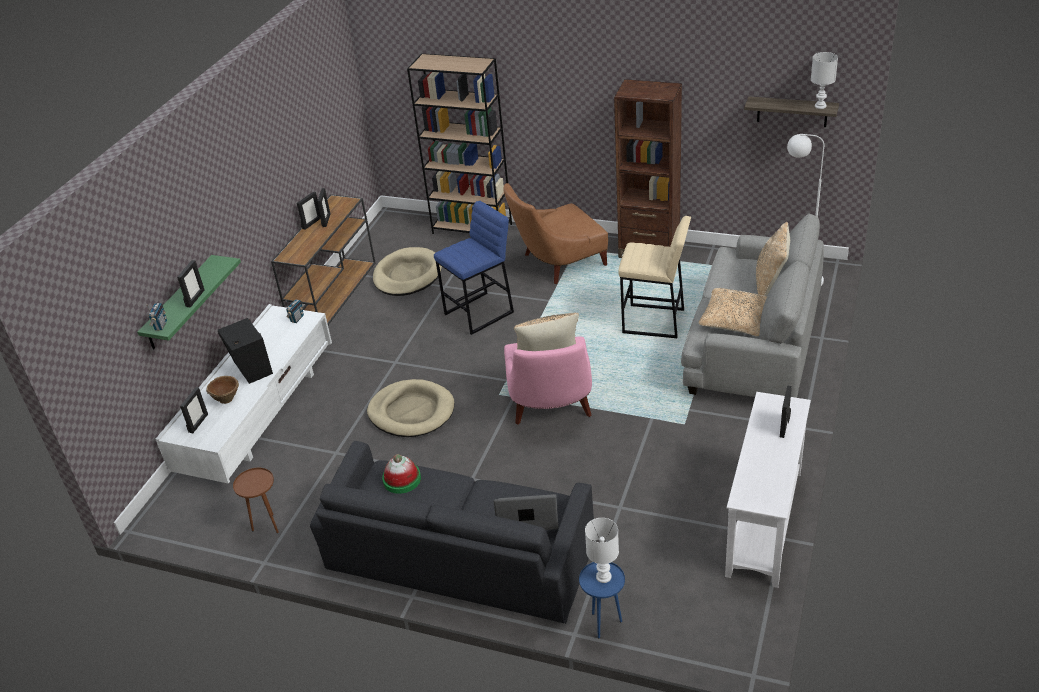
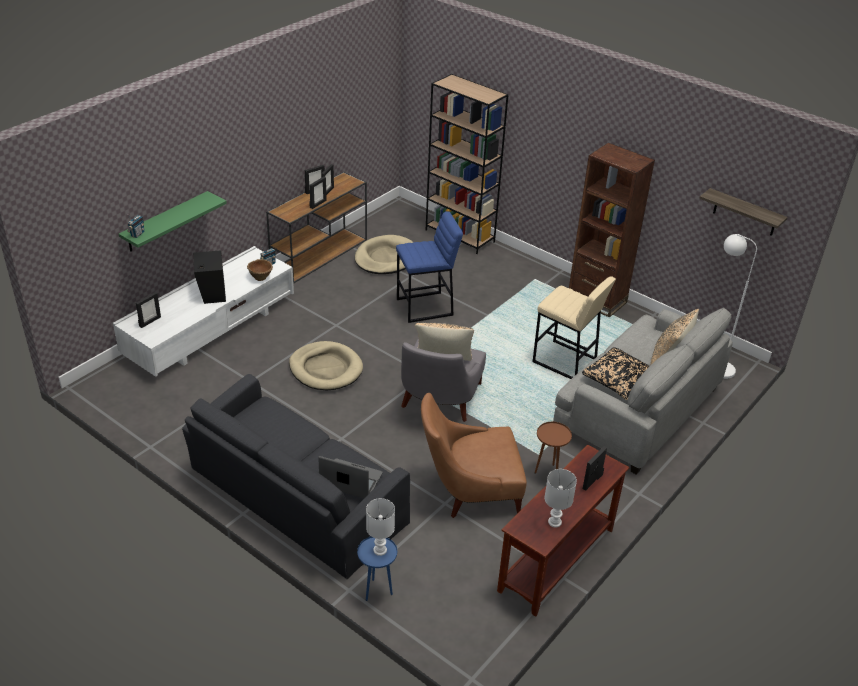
camera: 15 degrees right, 0 degrees up
(195, 298) = (174, 221): picture frame -> picture frame (318, 204)
(226, 398) = (181, 309): brown bowl -> brown bowl (260, 277)
(267, 525) = (168, 419): brown side table -> brown side table (548, 473)
(402, 479) = (272, 417): hat -> none
(551, 404) = (439, 401): pink armchair -> grey armchair
(557, 262) = (513, 286): brown armchair -> brown armchair (469, 488)
(734, 319) = (618, 380): beige pillow -> black pillow
(764, 524) = (556, 560): white console table -> brown console table
(821, 106) = (768, 215): white table lamp -> white table lamp (555, 522)

